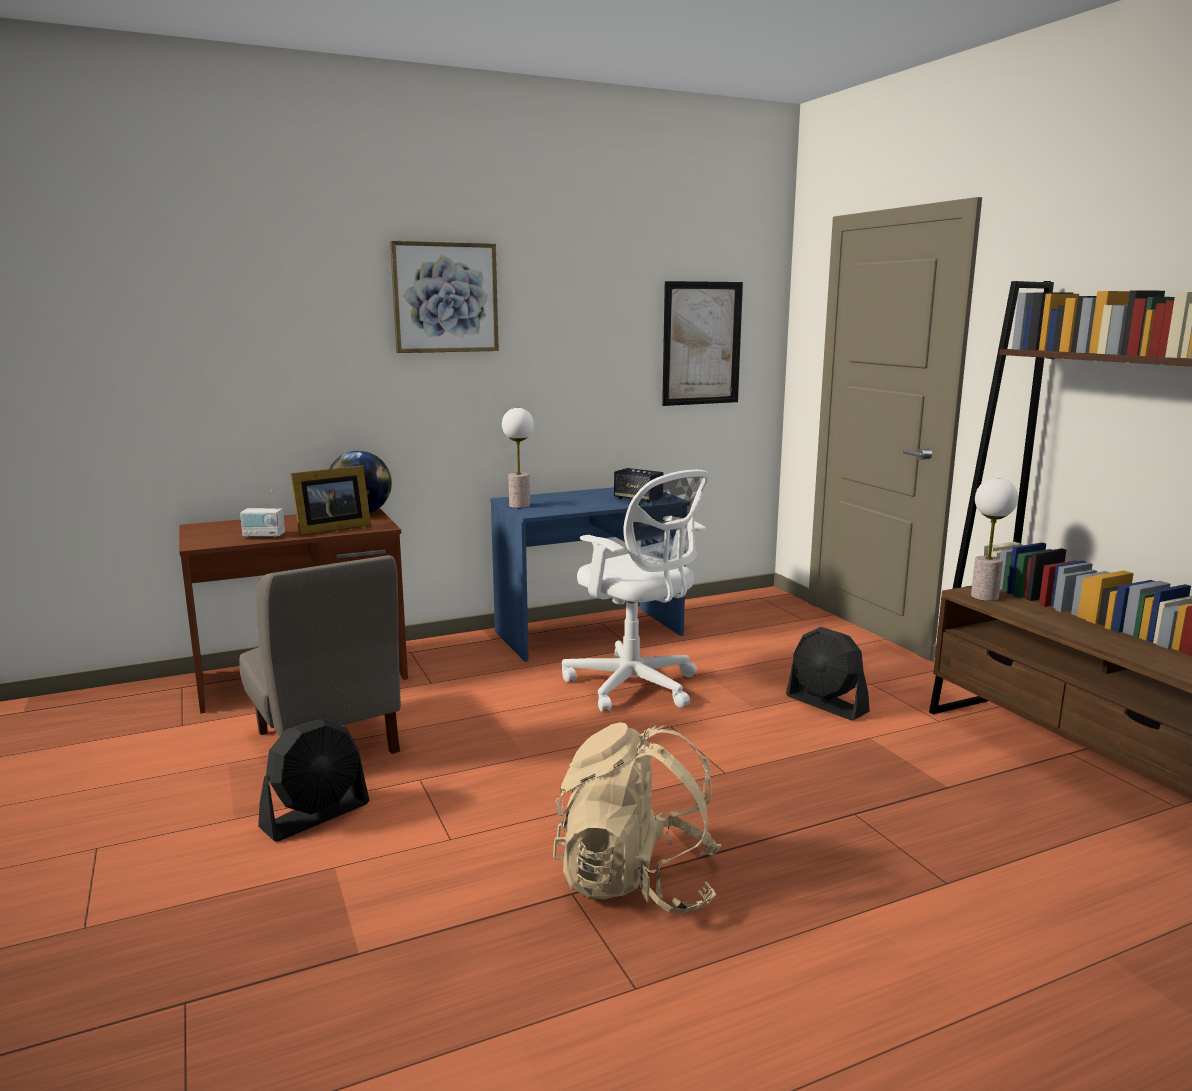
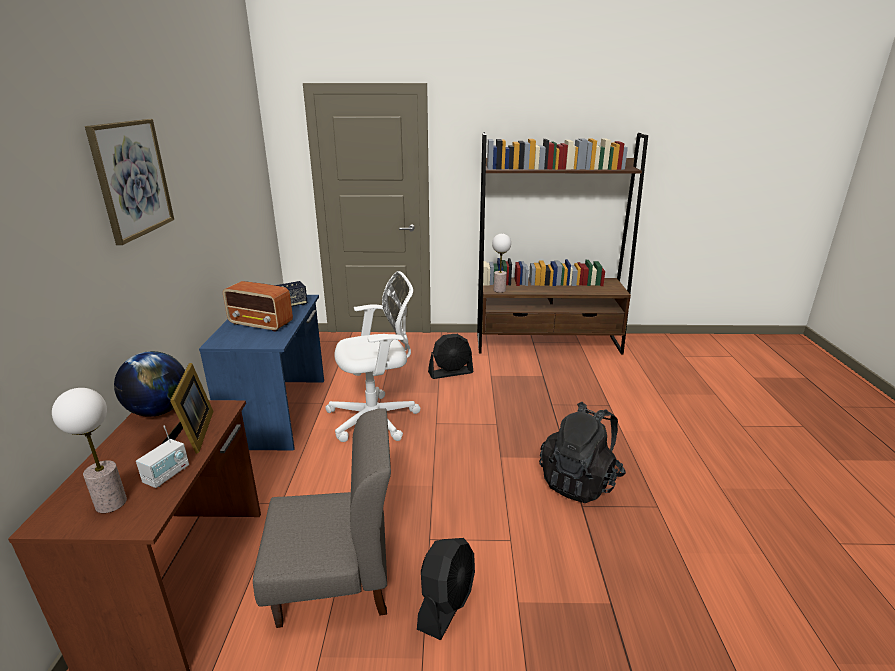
camera: 65 degrees left, 10 degrees up
(316, 815) = (446, 603): black fan -> black fan turned 45 degrees clockwise
(519, 506) = (245, 343): table lamp -> table lamp (111, 503)
(572, 501) = (261, 324): none -> radio
(636, 881) = (580, 482): beige backpack -> black backpack
(701, 343) = (245, 181): picture -> none

